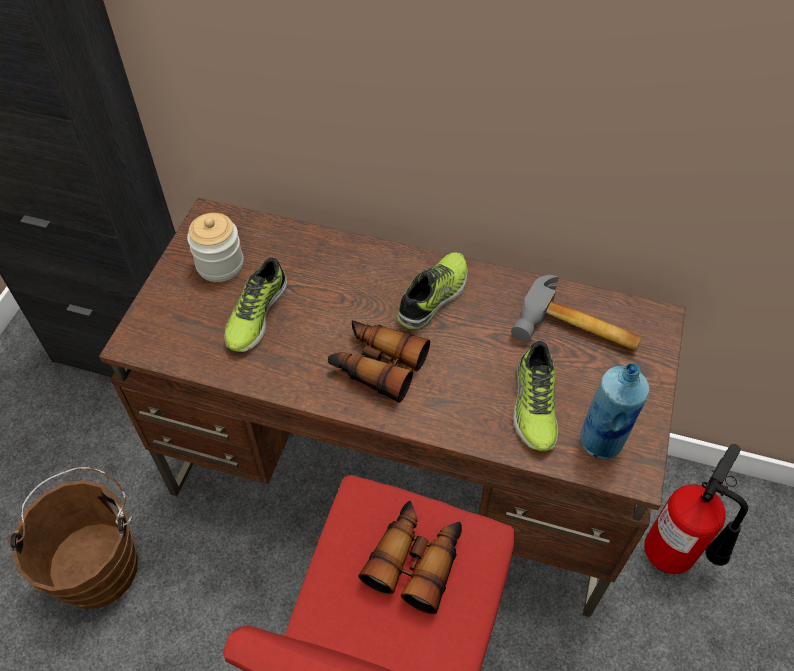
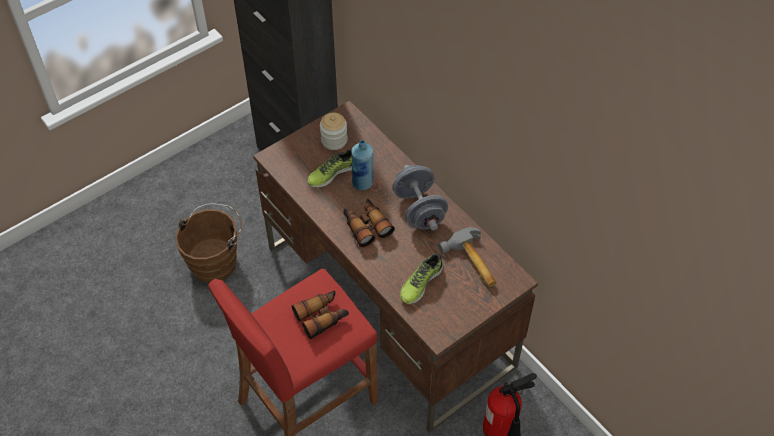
camera: 35 degrees right, 0 degrees up
(434, 297) = (419, 210): shoe -> grey dumbbell
(601, 441) = (436, 315): blue bottle -> blue bottle (362, 183)

